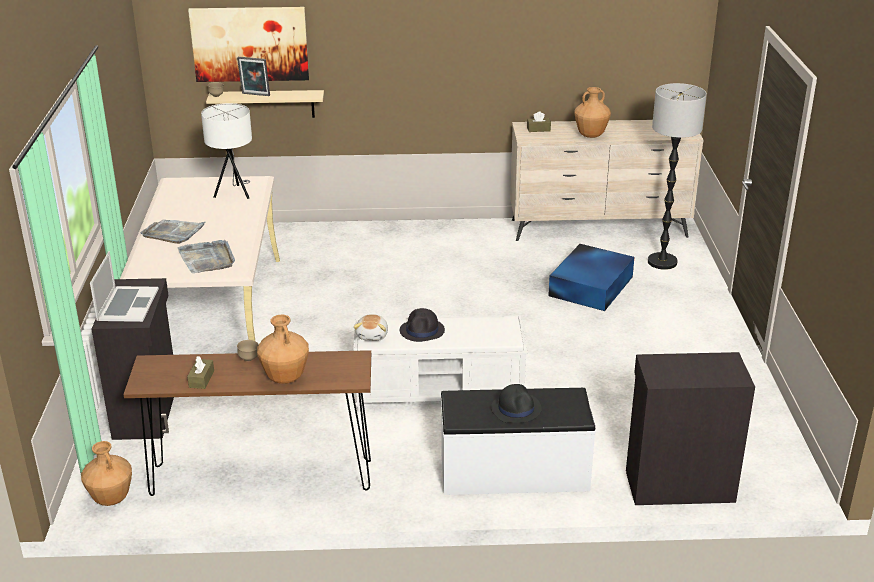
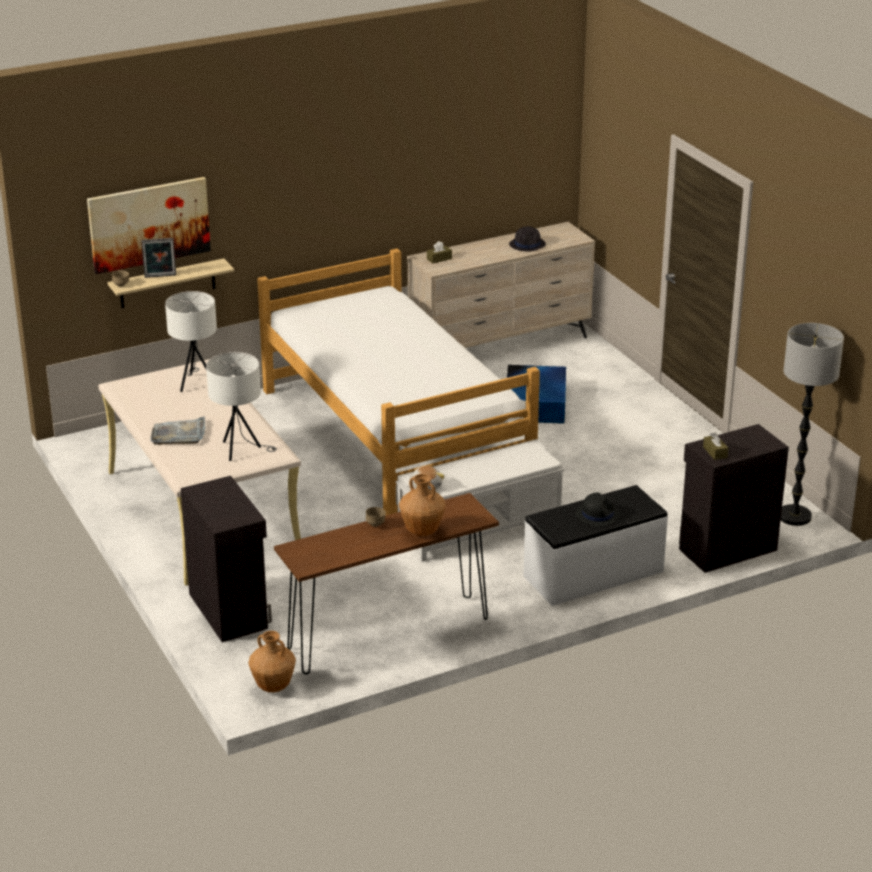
camera: 25 degrees left, 0 degrees up
(127, 304) = (222, 506): laptop -> none
(201, 379) = (352, 550): brown tissue box -> brown tissue box (715, 452)
(207, 259) = (240, 450): grey tray -> white table lamp
(422, 331) = (465, 472): black hat -> black hat (527, 244)
(433, 288) = (394, 438): none -> bed
(591, 135) = (493, 256): brown vase -> none
(662, 262) = (581, 367): floor lamp -> floor lamp (794, 516)

